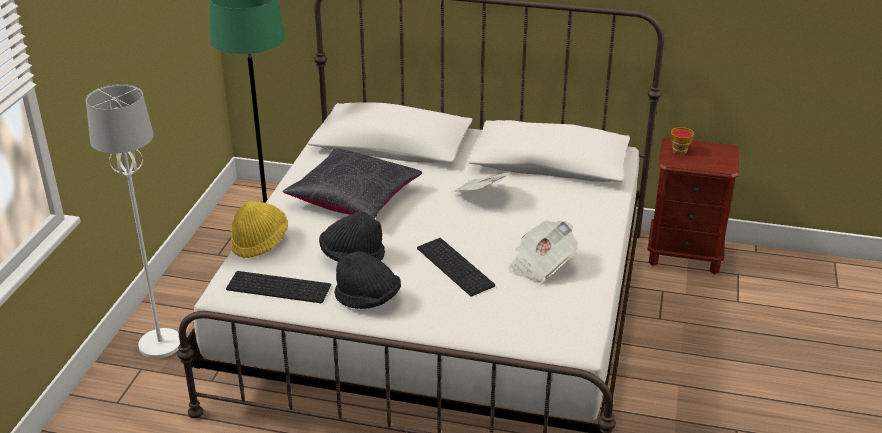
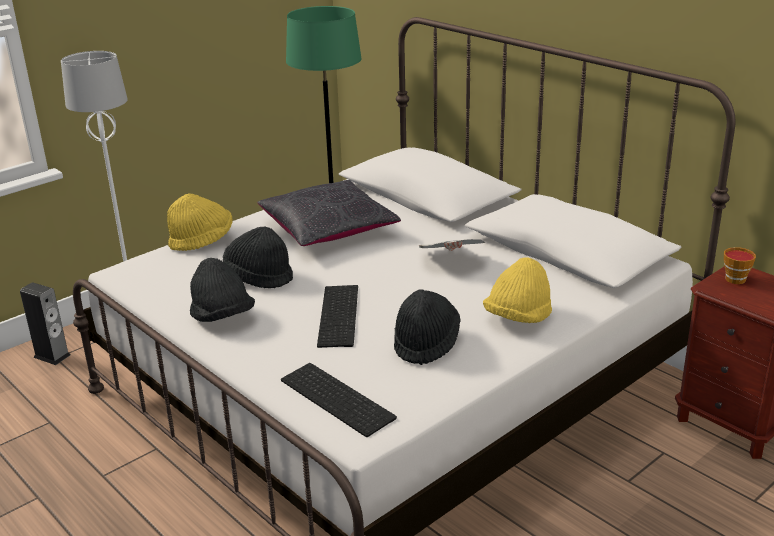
camera: 35 degrees right, 5 degrees down
(111, 402) = (52, 356): none -> speaker
(280, 286) = (167, 281): keyboard -> keyboard (339, 398)
(540, 265) = (426, 343): newspaper -> black hat
(577, 225) = (518, 318): none -> yellow hat

